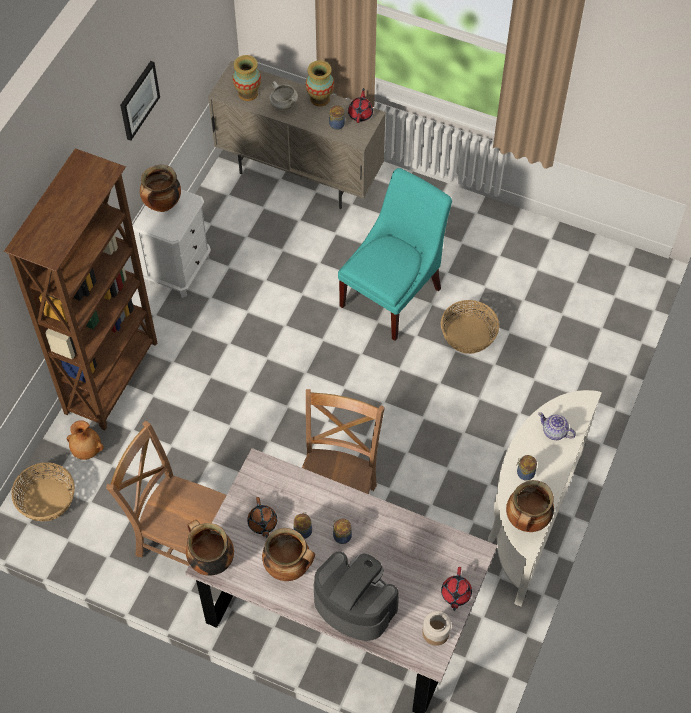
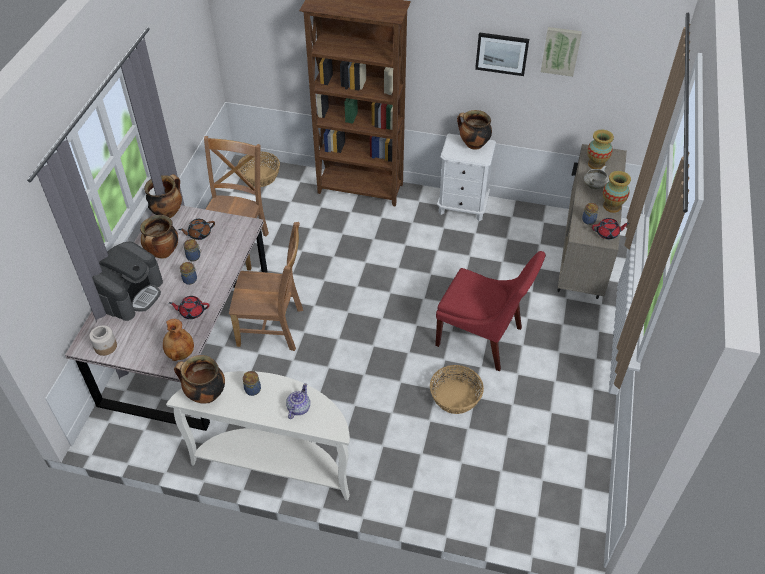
camera: 80 degrees right, 10 degrees down
(86, 450) = (300, 187): brown vase -> brown vase (180, 353)
(170, 40) = (561, 50): none -> picture
(393, 294) = (482, 338): turquoise chair -> red chair
(455, 594) = (139, 356): red teapot -> red teapot (191, 312)

